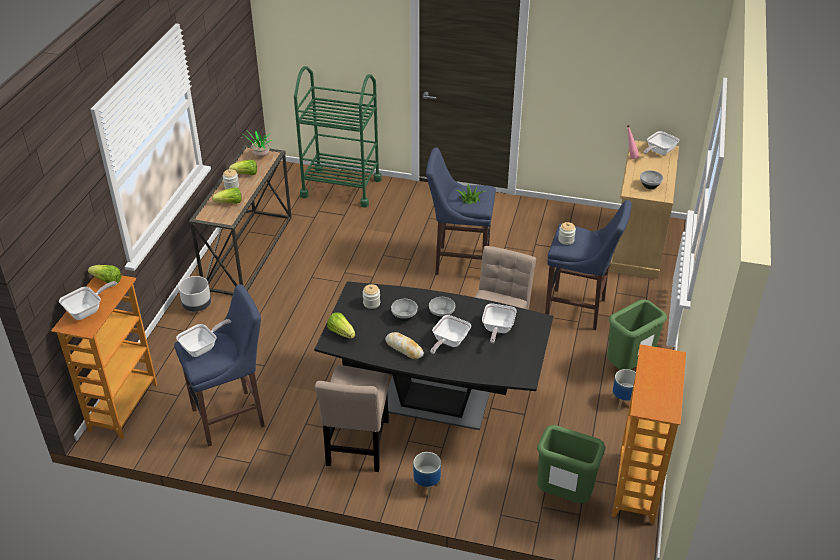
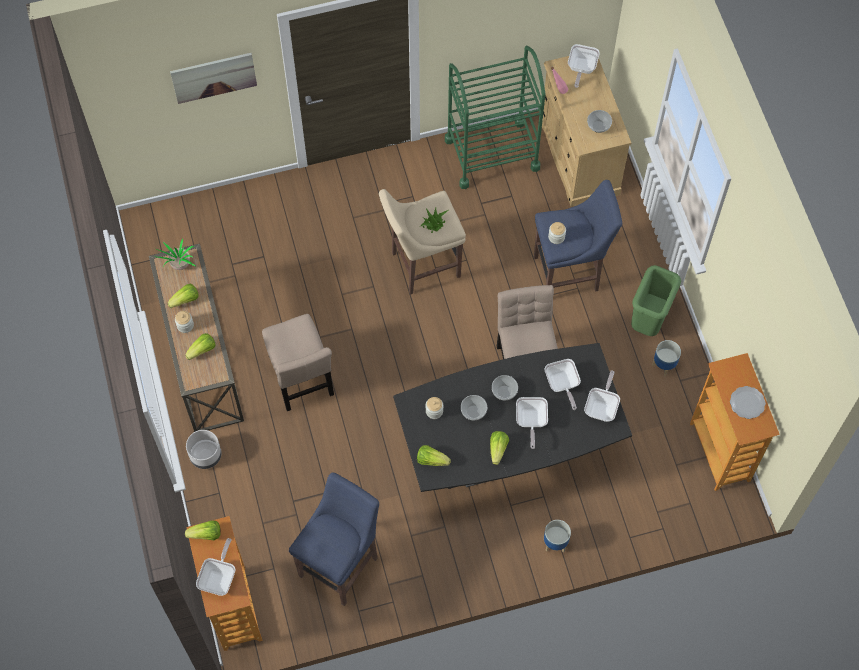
camera: 30 degrees left, 25 degrees up
(202, 347) = (322, 542): frying pan -> frying pan (602, 406)
(341, 187) = (231, 217): green cart -> green cart (492, 153)
(354, 30) = (213, 77): none -> picture
(358, 446) = (472, 534): beige chair -> beige chair (301, 379)
(404, 348) = (498, 449): bread -> lettuce
(459, 261) = (422, 265): blue stool -> beige stool
(563, 497) = (668, 493): green trash can -> none
(660, 387) = (746, 403): none -> plate

